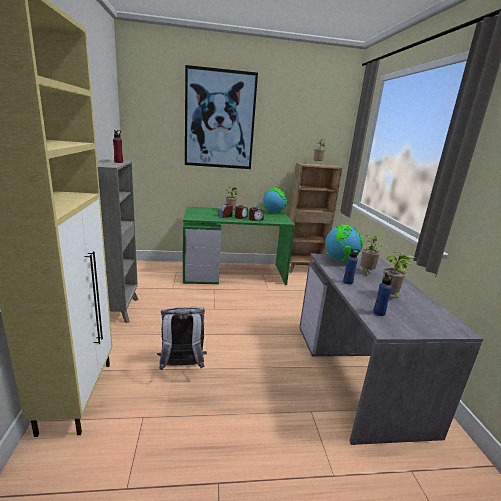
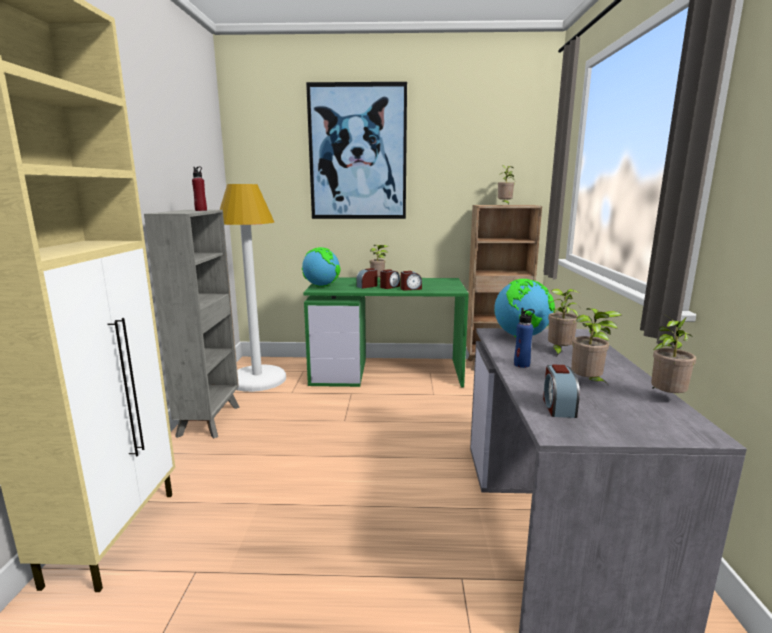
camera: 10 degrees right, 5 degrees down
(145, 278) = (257, 379): none -> white floor lamp
(182, 366) = (274, 500): grey backpack -> none
(273, 212) = (442, 280): globe -> globe (321, 286)
(379, 313) = (558, 407): blue bottle -> alarm clock
(434, 306) = (665, 398): none -> potted plant

